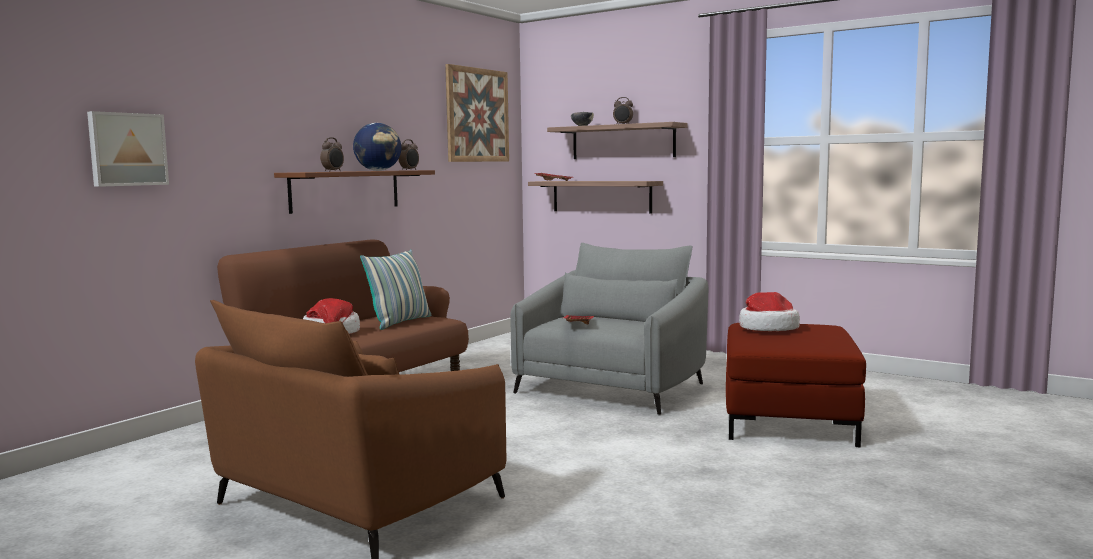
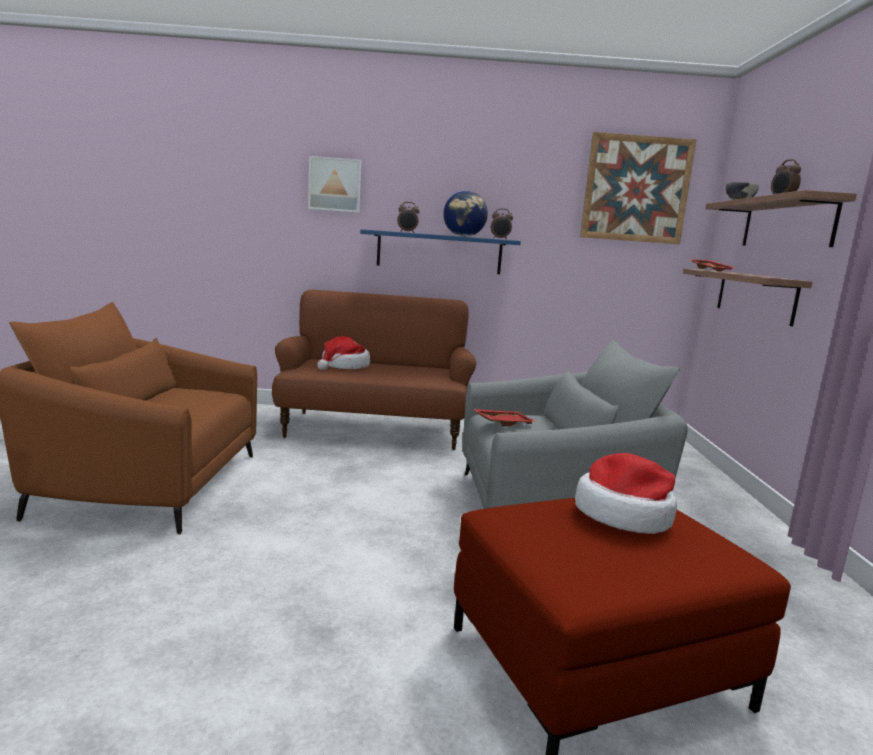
camera: 55 degrees right, 5 degrees up
(127, 149) = (246, 202): picture -> picture (335, 185)
(345, 190) = (439, 252): brown shelf -> blue shelf
(399, 322) = (410, 374): pillow -> none

